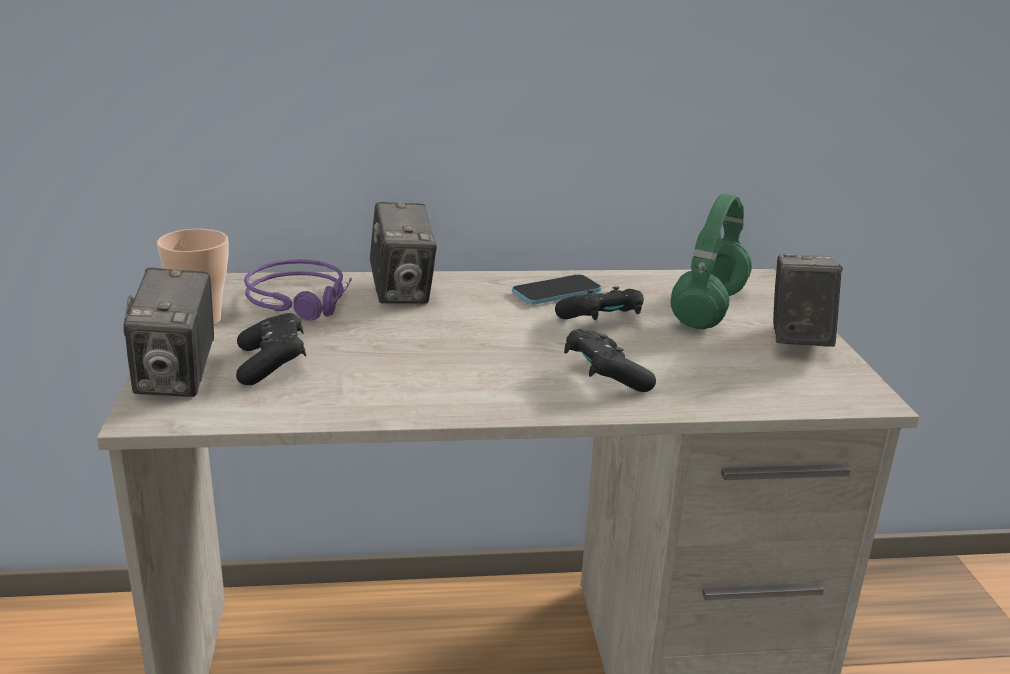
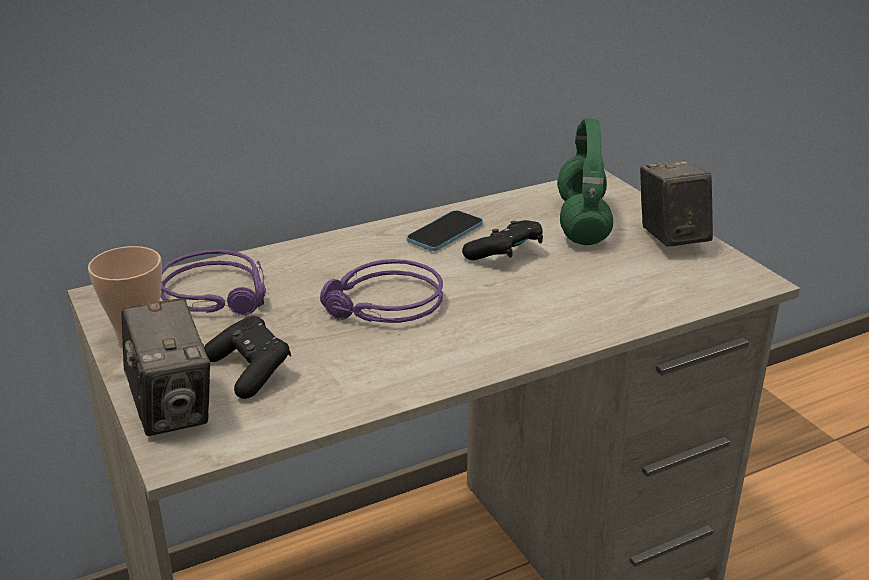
camera: 20 degrees left, 5 degrees up
(402, 293) = (308, 264): camera -> none
(441, 339) = (383, 306): none -> purple headphones
(604, 377) = (548, 310): black game controller -> none

